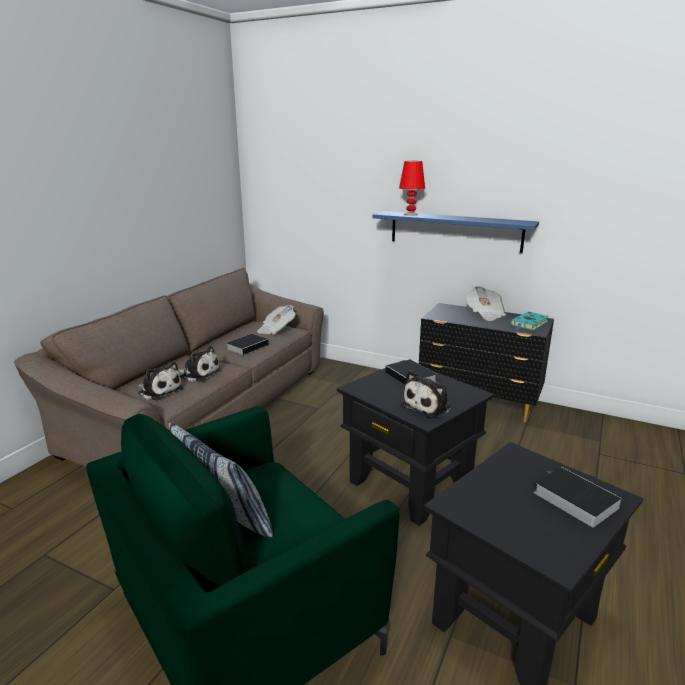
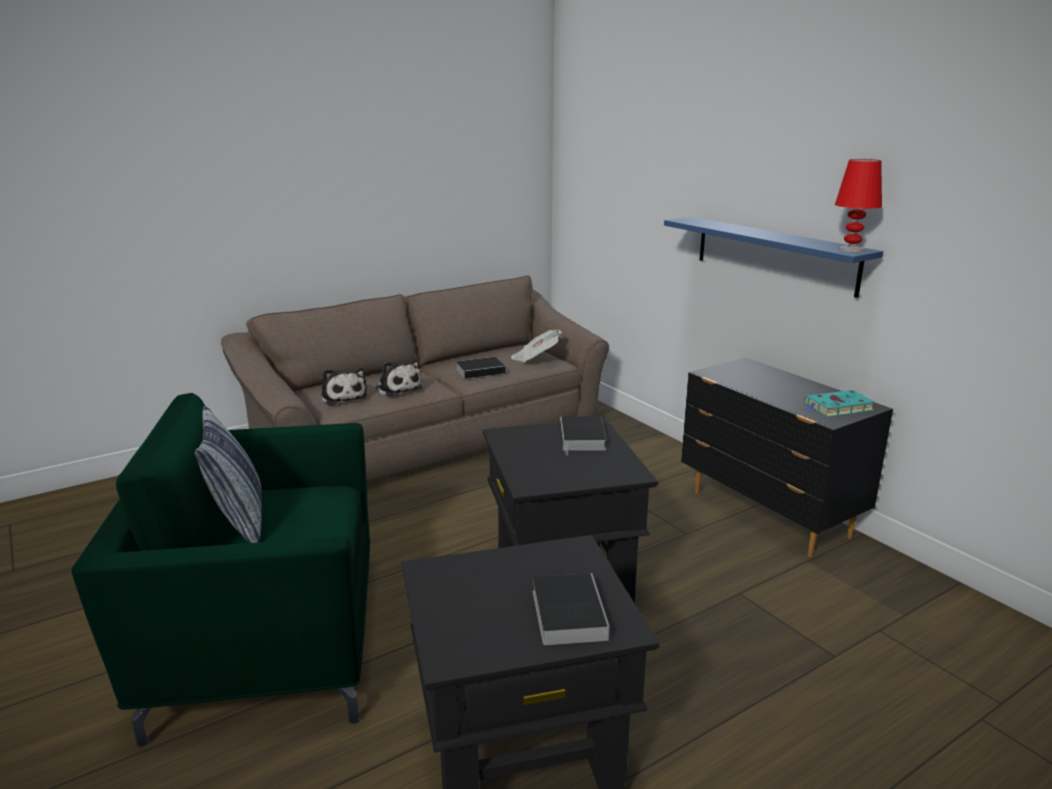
camera: 30 degrees right, 0 degrees up
(411, 214) = (713, 225): red table lamp -> red table lamp (851, 249)
(428, 406) = (554, 473): plush toy -> none
(485, 314) = (789, 383): newspaper -> none

